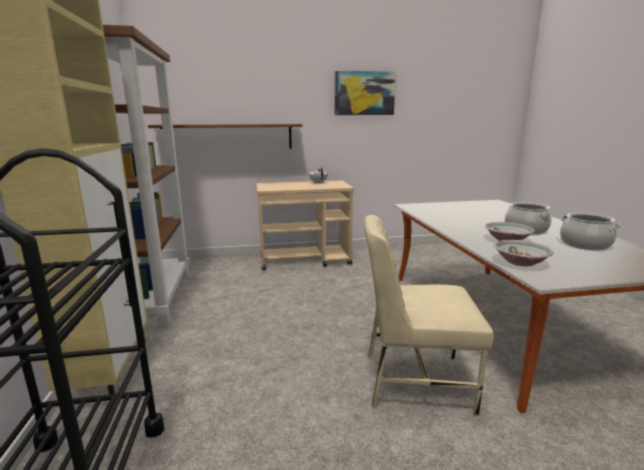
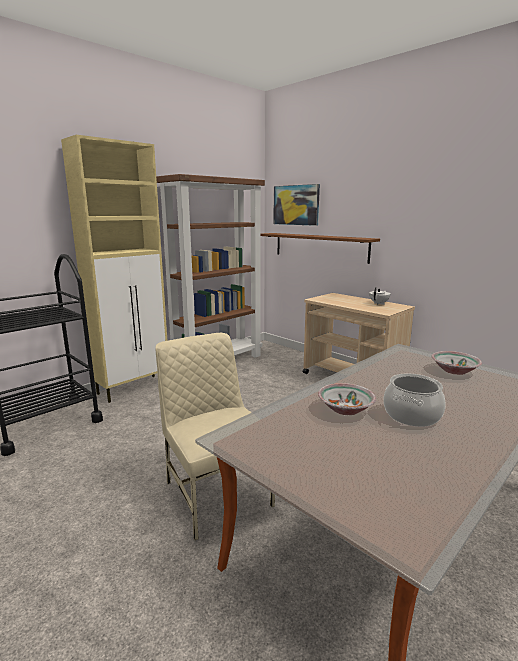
camera: 55 degrees right, 0 degrees up
(364, 93) = (458, 206): picture -> picture (296, 205)
(521, 262) = (268, 423): bowl -> bowl (454, 371)
(584, 244) = (404, 456): cooking pot -> none

